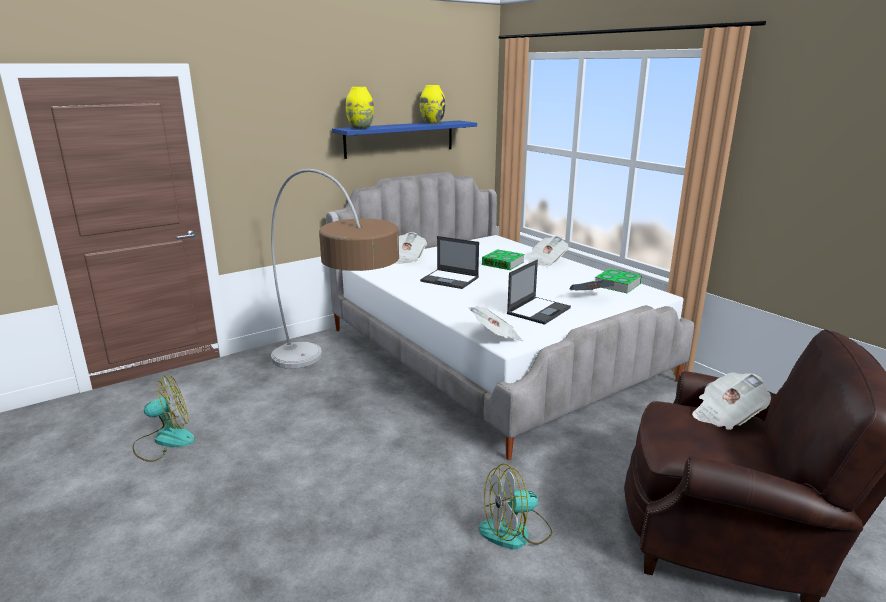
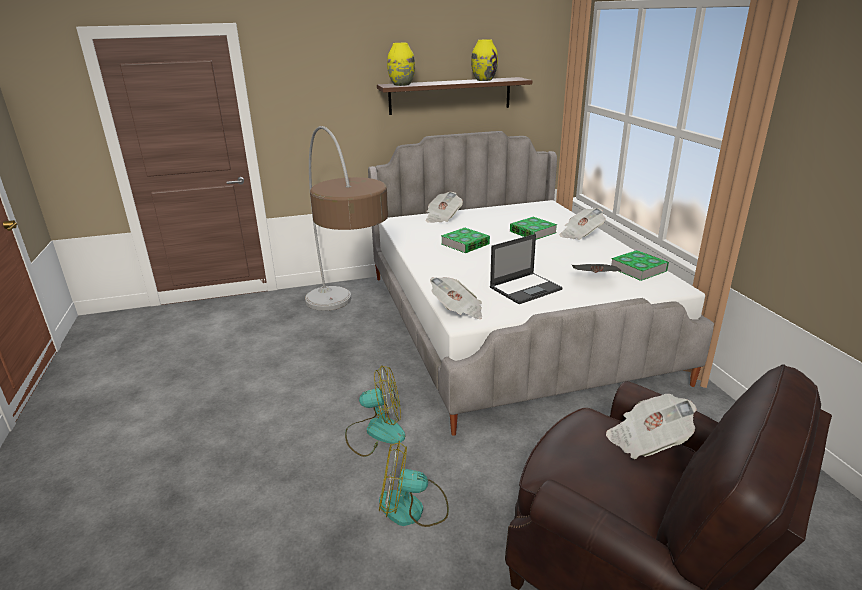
camera: 20 degrees right, 5 degrees up
(164, 441) = (183, 358): fan -> fan (375, 432)
(400, 138) = (450, 96): blue shelf -> brown shelf
(450, 279) = (465, 244): laptop -> book

